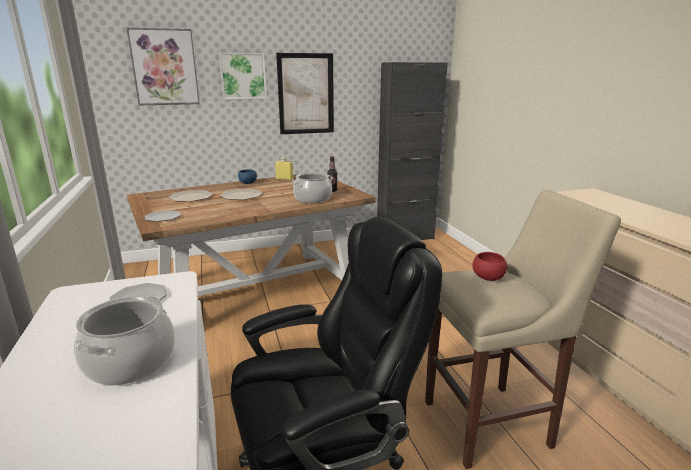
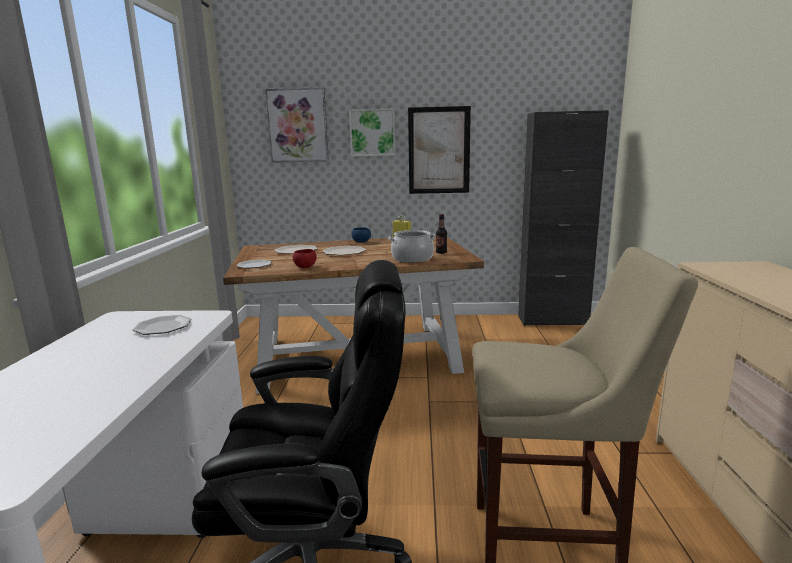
camera: 20 degrees right, 5 degrees down
(130, 361) = (102, 375): cooking pot -> none
(488, 278) = (537, 352): red bowl -> red bowl (305, 267)

